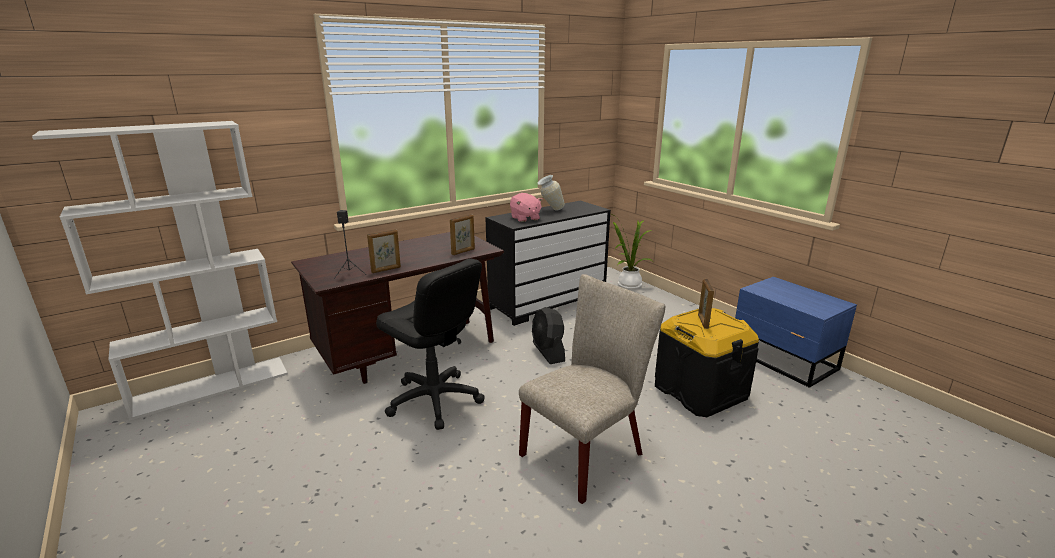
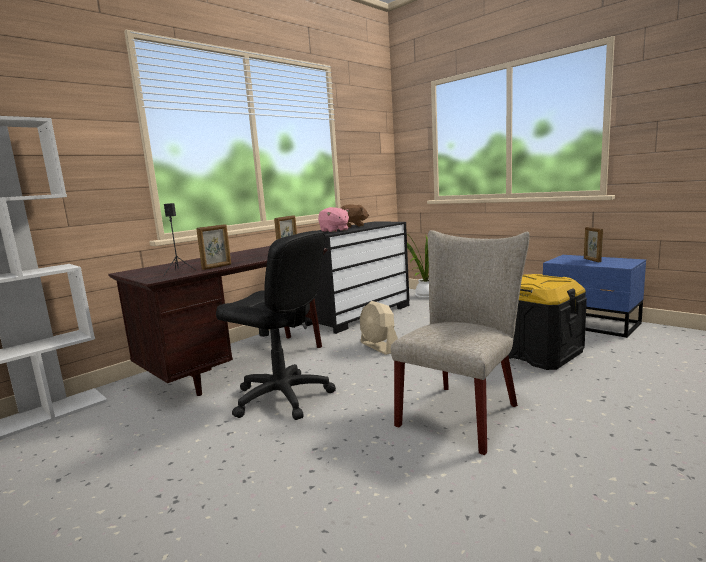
camera: 10 degrees left, 10 degrees down
(548, 352) = (379, 347): black fan -> beige fan
(550, 210) = (353, 226): vase -> brown plush toy
(703, 321) = (532, 281): picture frame -> picture frame (592, 260)

